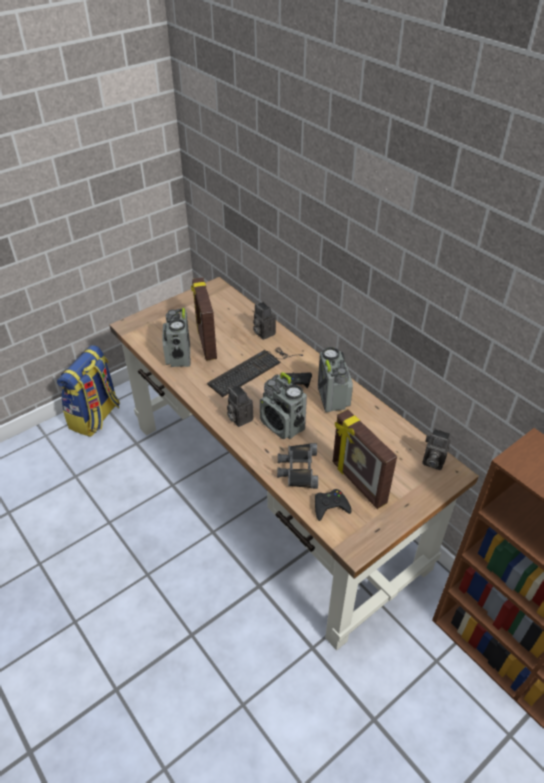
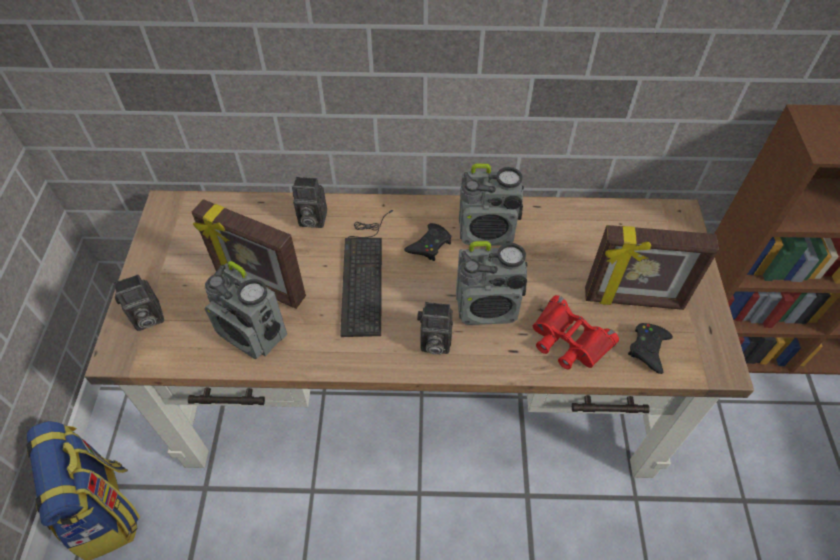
camera: 50 degrees left, 10 degrees up
(298, 469) = (568, 340): black binoculars -> red binoculars
(333, 397) = (487, 232): radio -> radio turned 150 degrees clockwise
(432, 461) = (651, 219): camera -> camera (146, 319)

